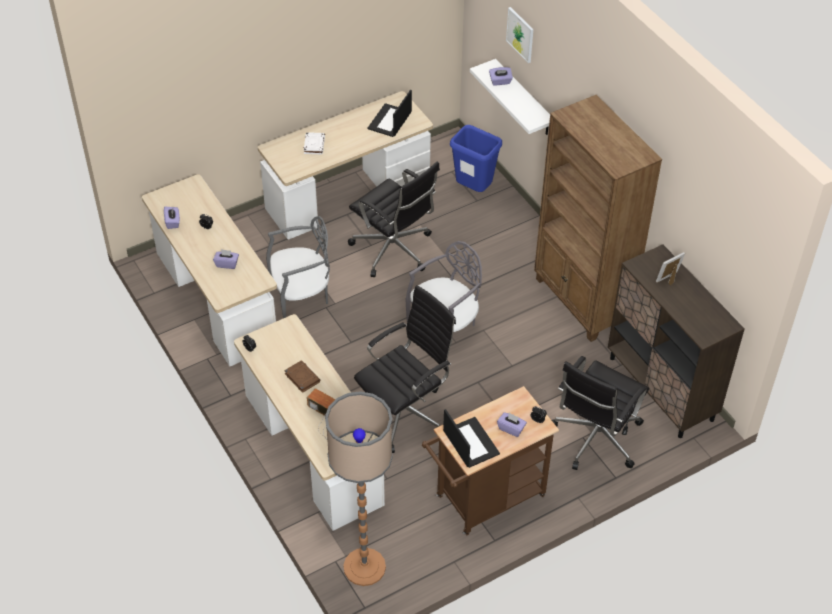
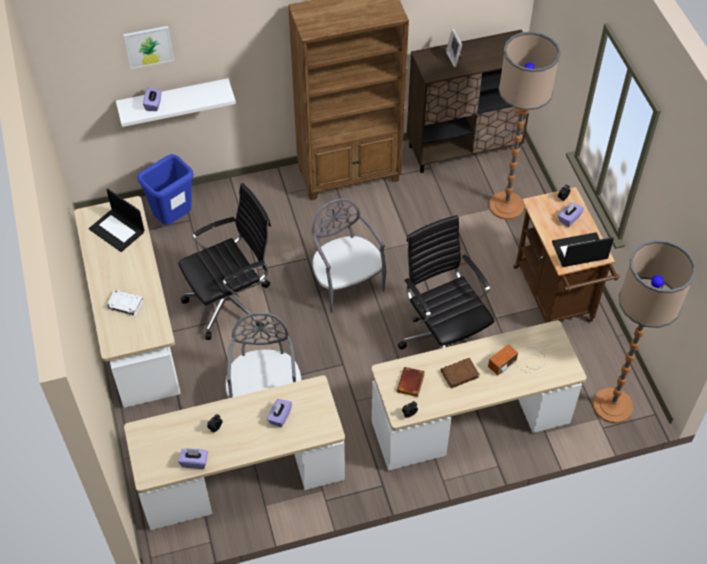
camera: 75 degrees left, 5 degrees up
(282, 345) = (411, 384): none -> brown book
(595, 438) = (506, 206): black office chair -> floor lamp

